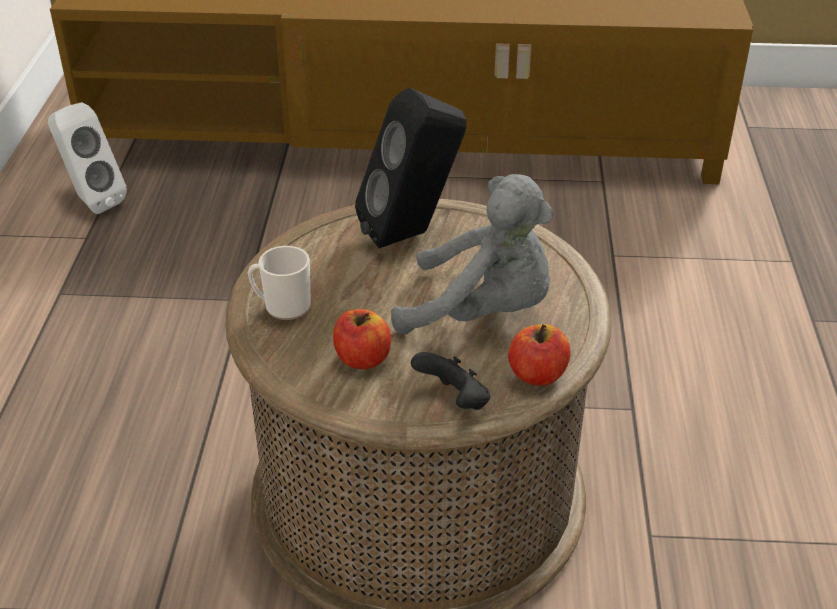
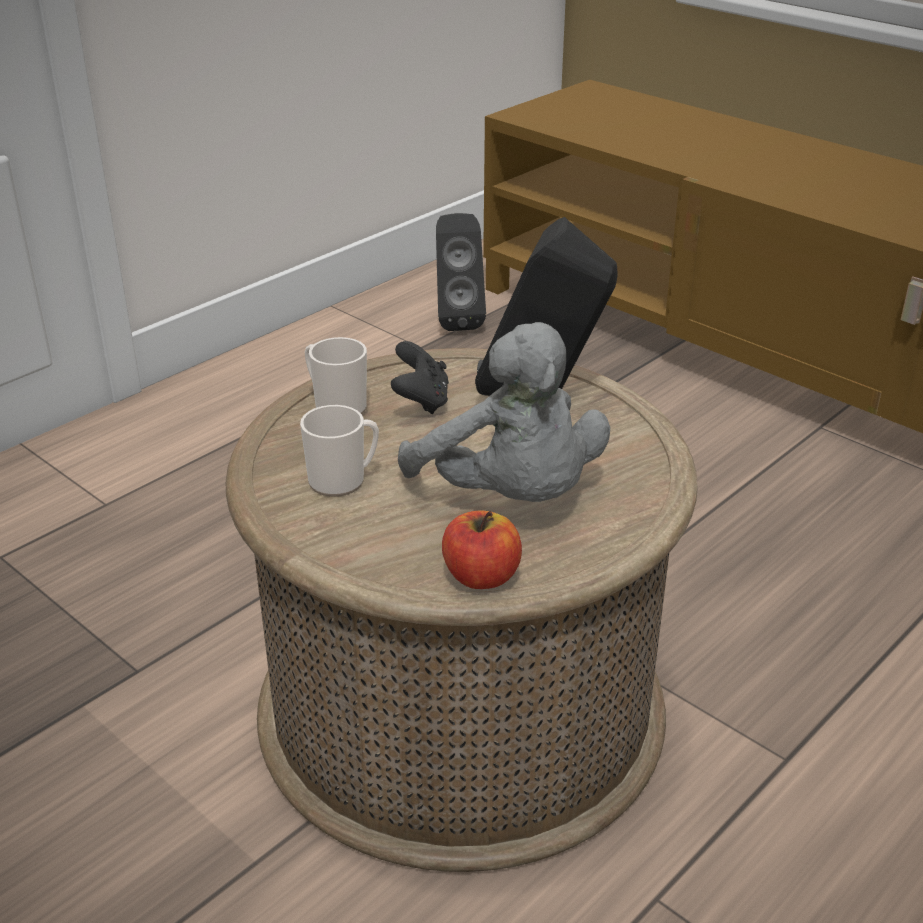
camera: 40 degrees right, 5 degrees down
(91, 201) = (457, 320): white speaker -> black speaker
(362, 358) = (343, 480): apple -> mug
(454, 401) = (368, 556): black game controller -> black game controller (421, 401)

